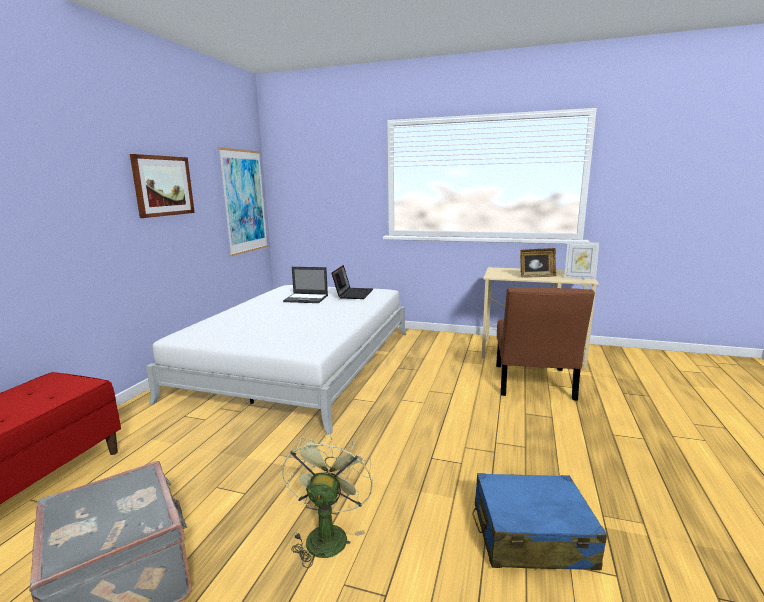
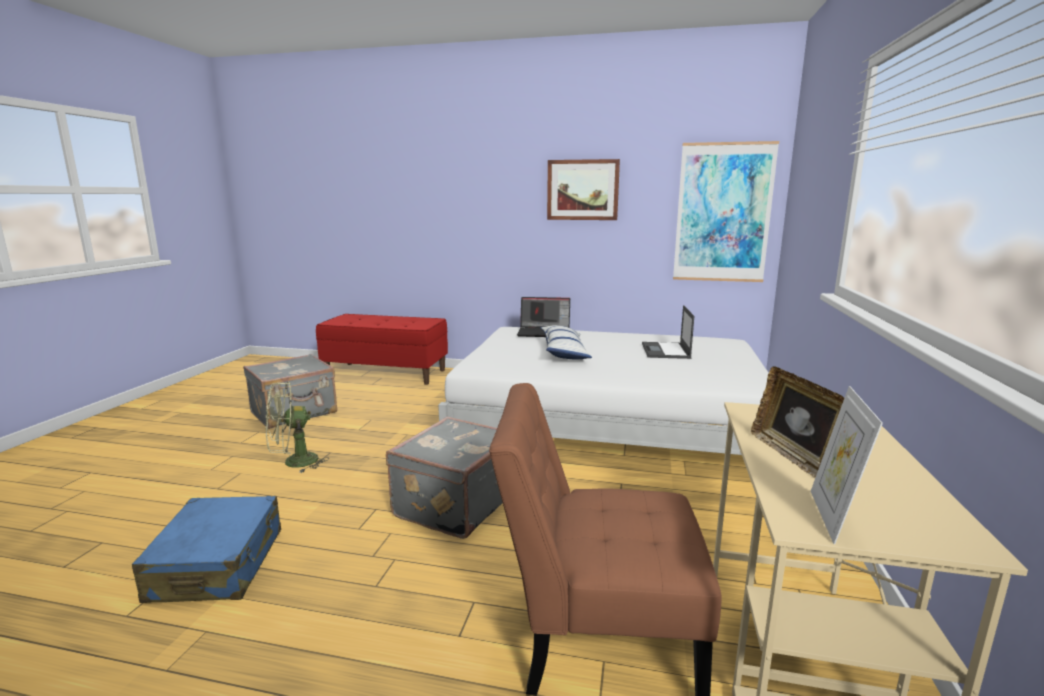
camera: 85 degrees right, 0 degrees up
(285, 321) = (564, 352): none -> pillow
(327, 534) = (293, 463): green fan -> green fan turned 150 degrees clockwise
(353, 294) = (708, 368): laptop -> laptop (544, 332)
(423, 422) = (453, 504): none -> grey suitcase

